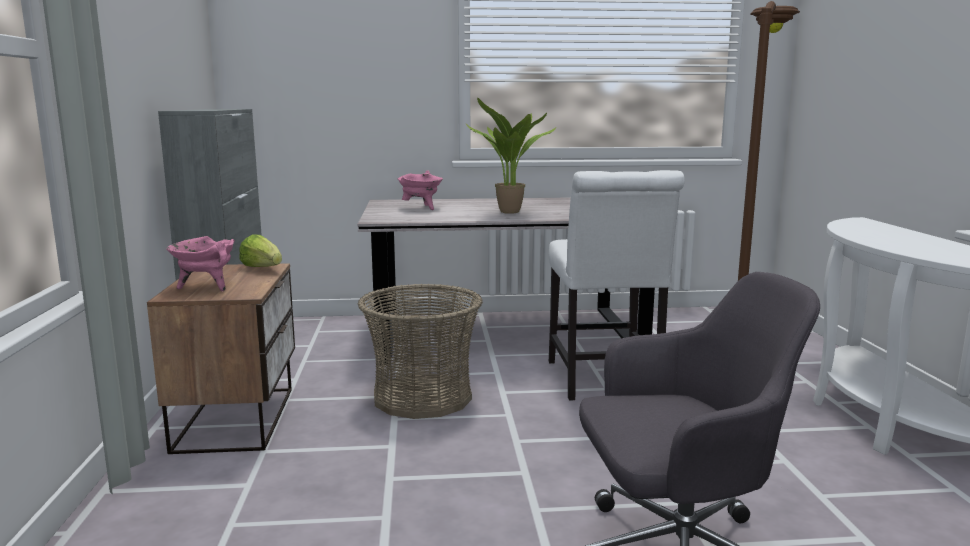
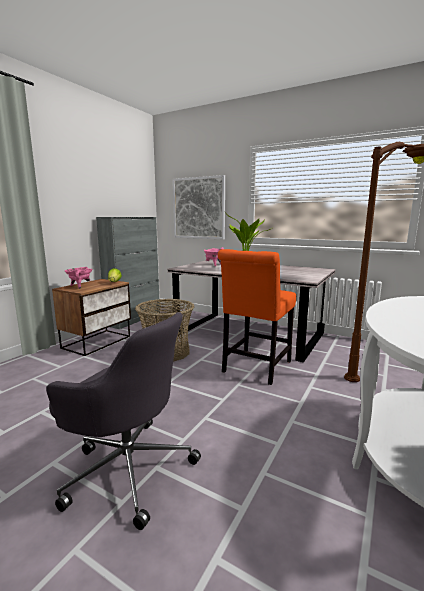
camera: 35 degrees right, 0 degrees up
(339, 89) = (198, 208): none -> picture
(604, 382) = (255, 368): white chair -> orange chair

